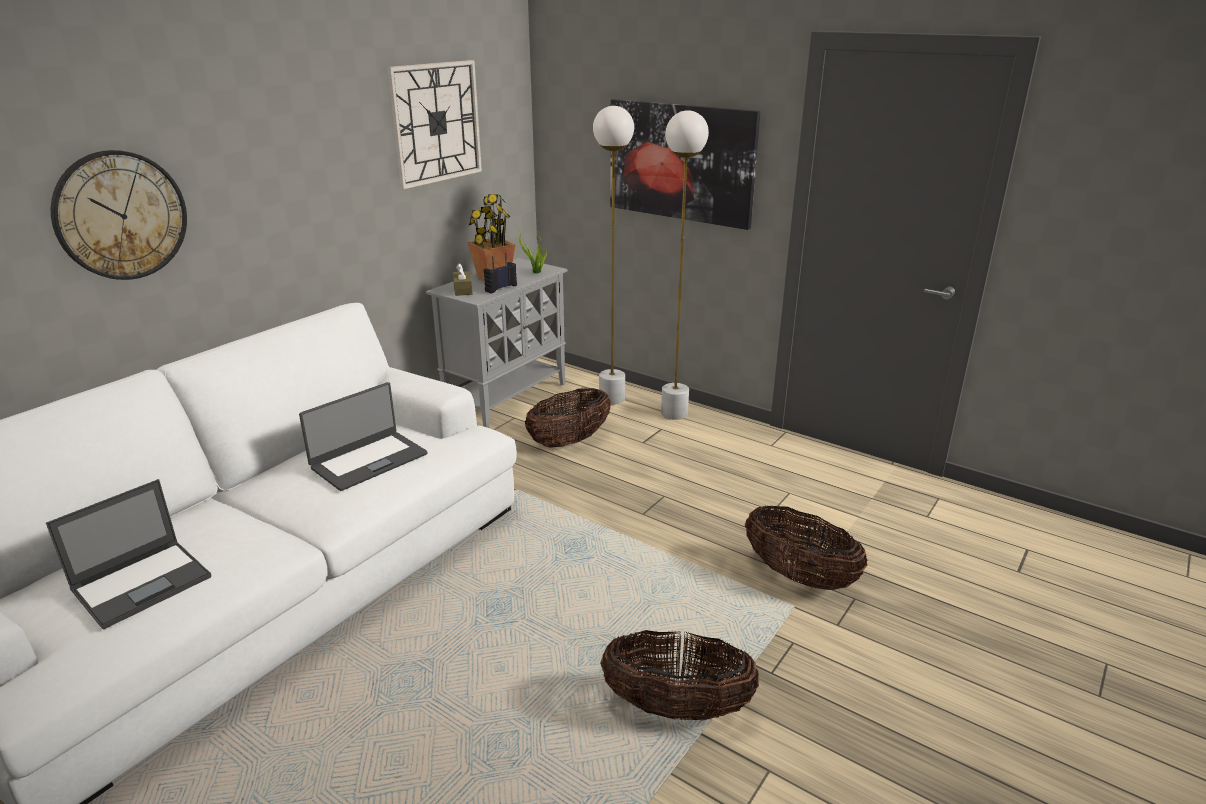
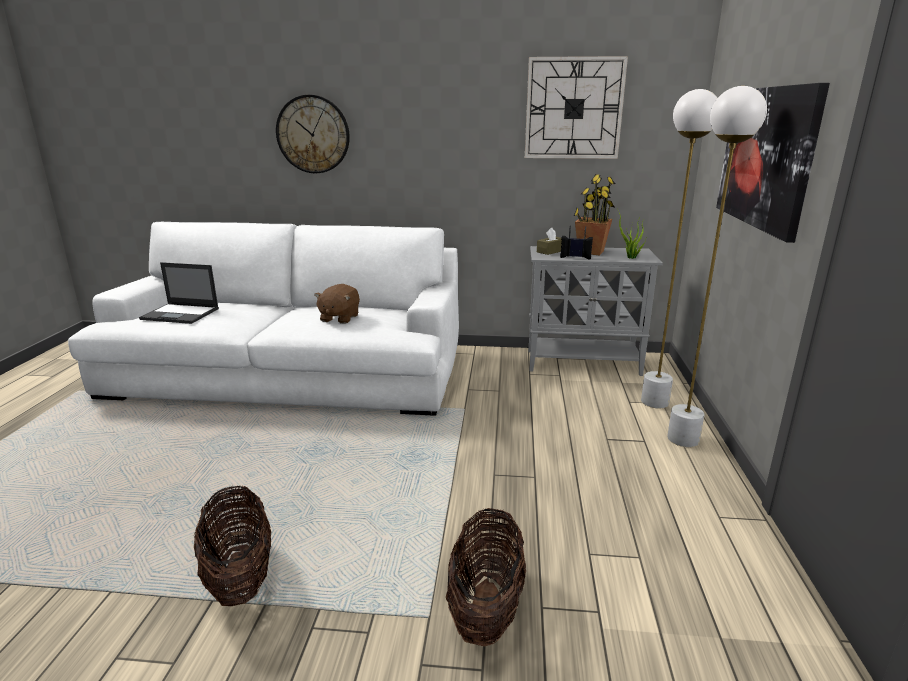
camera: 60 degrees right, 5 degrees down
(368, 460) = (339, 318): laptop -> brown plush toy
(569, 441) = (559, 406): basket -> none

